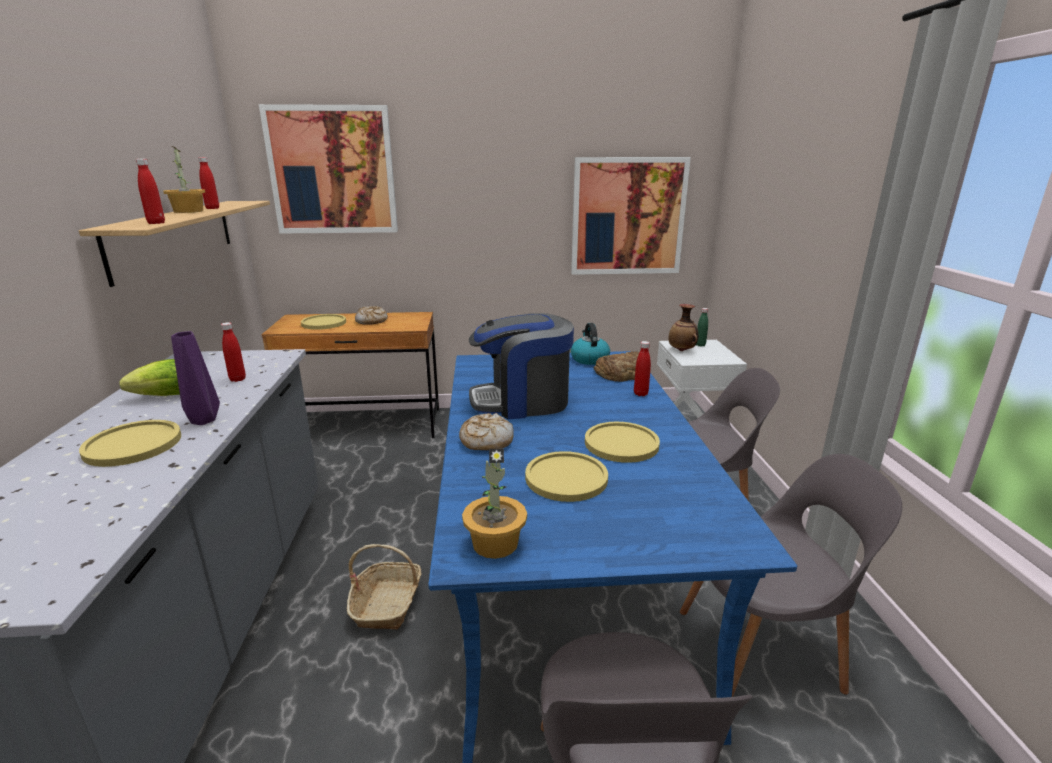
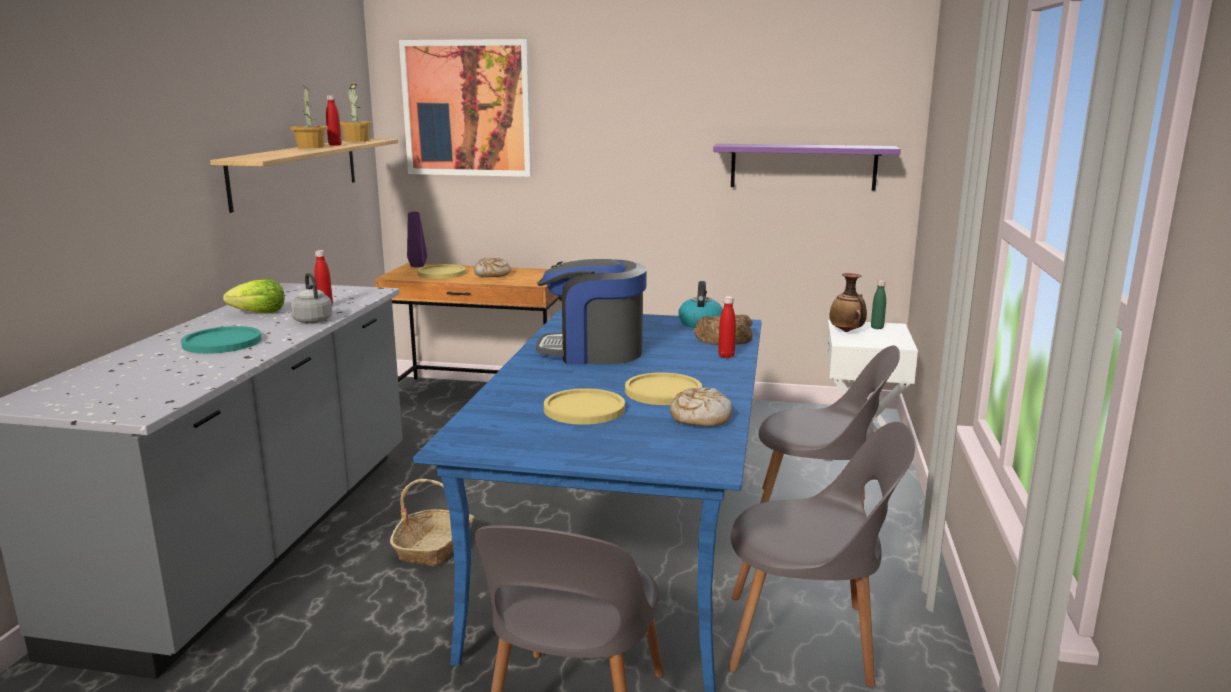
camera: 15 degrees right, 5 degrees down
(133, 444) = (222, 342): yellow plate -> turquoise plate
(156, 223) = (274, 156): red bottle -> none
(202, 421) = (281, 332): purple vase -> purple vase (416, 266)
(231, 399) = (312, 320): none -> grey kettle
(486, 440) = (531, 377): bread -> bread (699, 417)
(495, 542) = (484, 440): potted plant -> potted plant (357, 140)
(628, 217) = (803, 166): picture -> purple shelf

